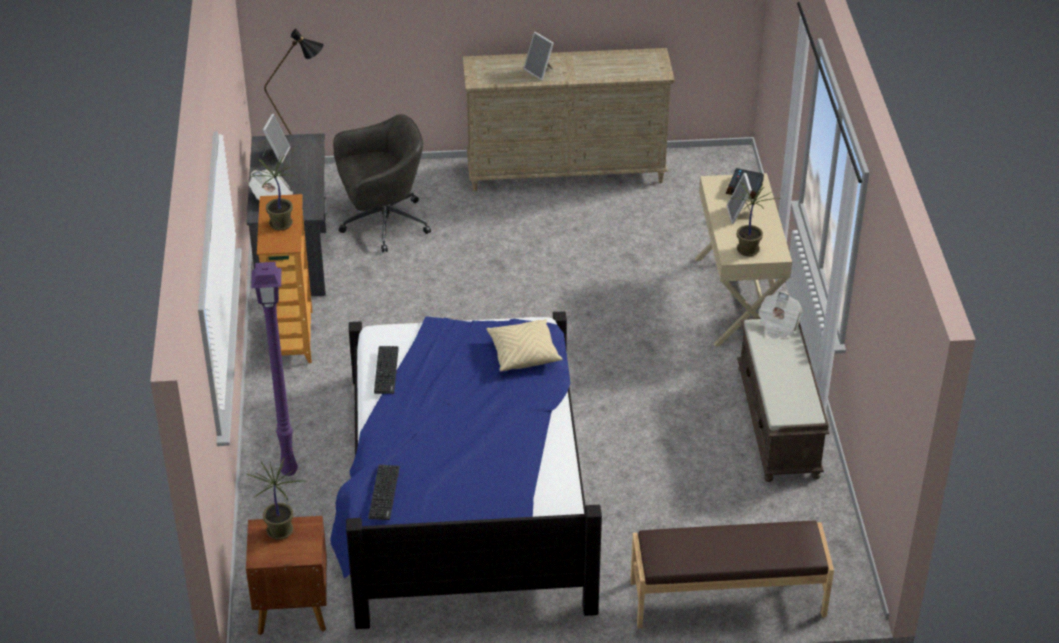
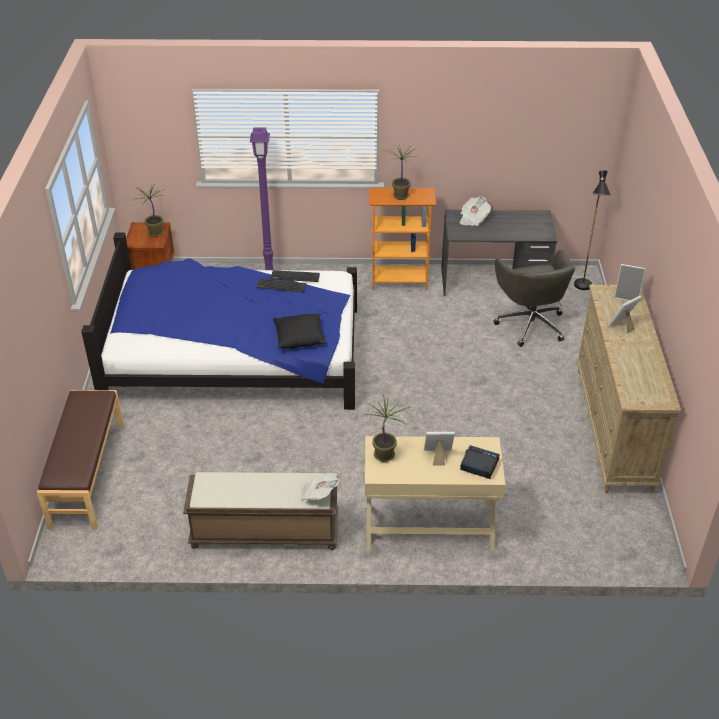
camera: 95 degrees right, 0 degrees up
(276, 154) = (528, 220): picture frame -> picture frame (627, 296)
(384, 492) = (176, 272): keyboard -> keyboard (281, 286)
(523, 353) = (300, 338): beige pillow -> black pillow

